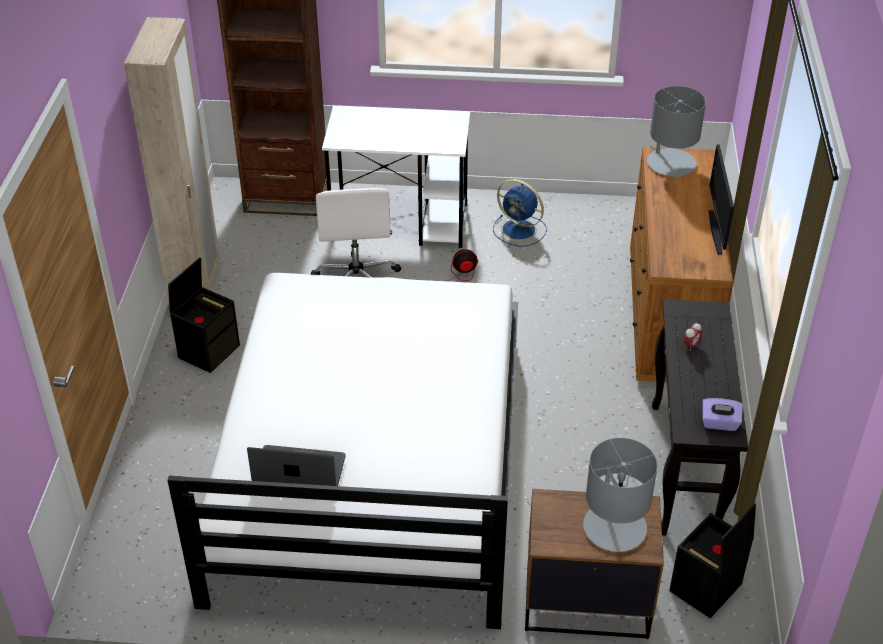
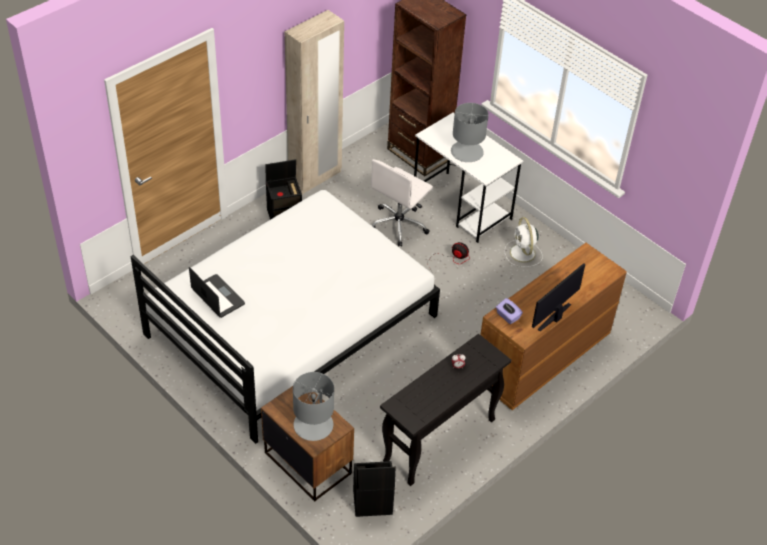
camera: 40 degrees right, 5 degrees up
(520, 230) = (523, 254): blue fan -> white fan
(670, 163) = (587, 262): grey table lamp -> grey table lamp (467, 152)
(719, 423) = (415, 413): purple tissue box -> purple tissue box (507, 316)

